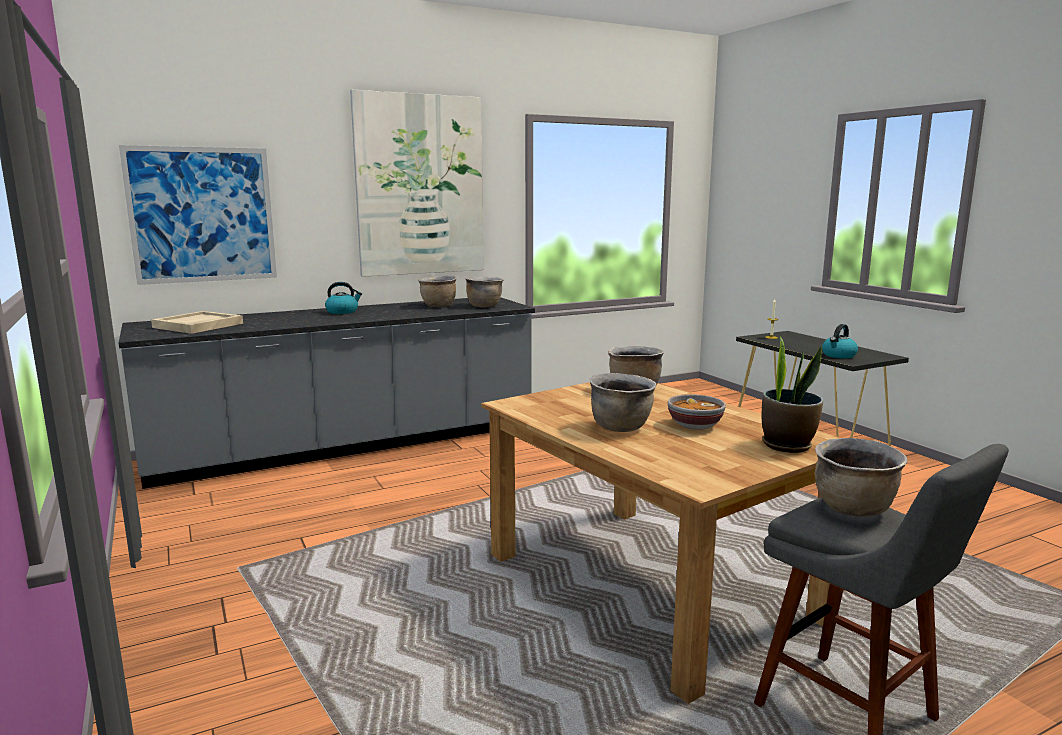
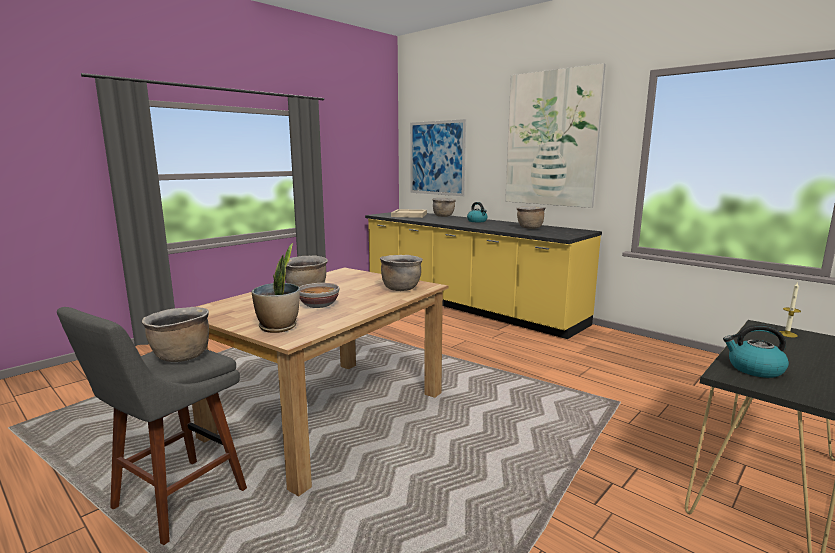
camera: 70 degrees right, 0 degrees up
(349, 445) = (467, 305): grey counter -> yellow counter
(484, 306) = (549, 233): brown cooking pot -> brown cooking pot (443, 216)

